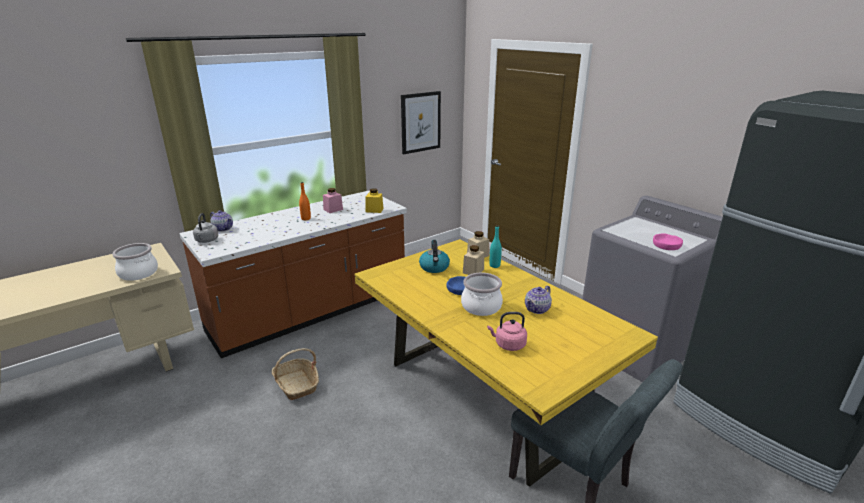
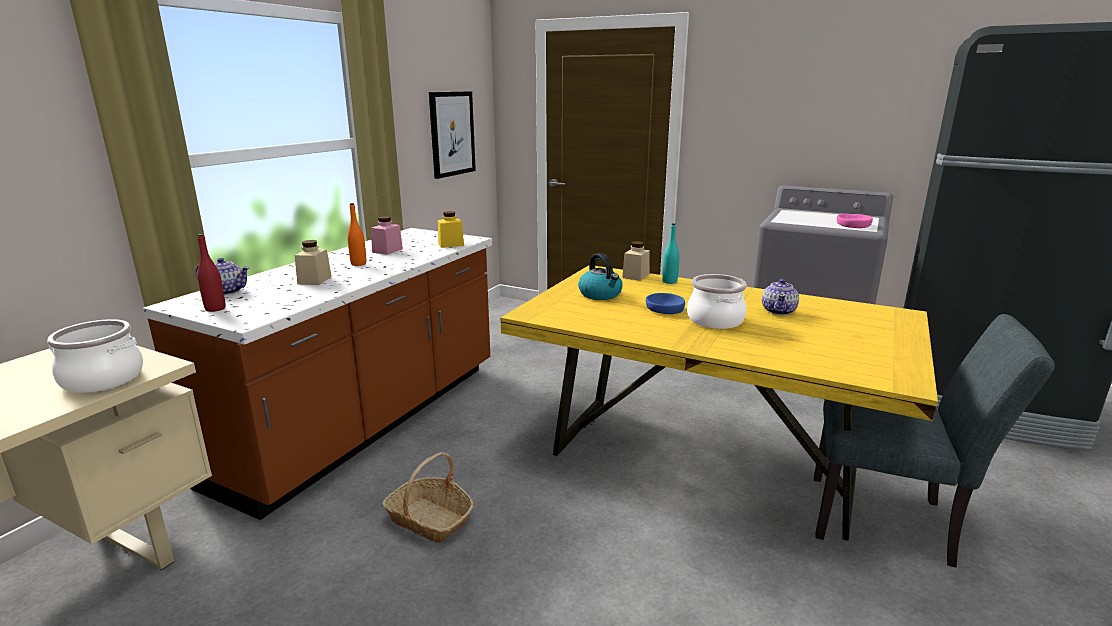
camera: 25 degrees left, 5 degrees down
(206, 241) = (215, 308): grey kettle -> red bottle
(473, 271) = (653, 290): beige jar -> beige jar (314, 280)
(508, 345) = (802, 348): pink kettle -> none

